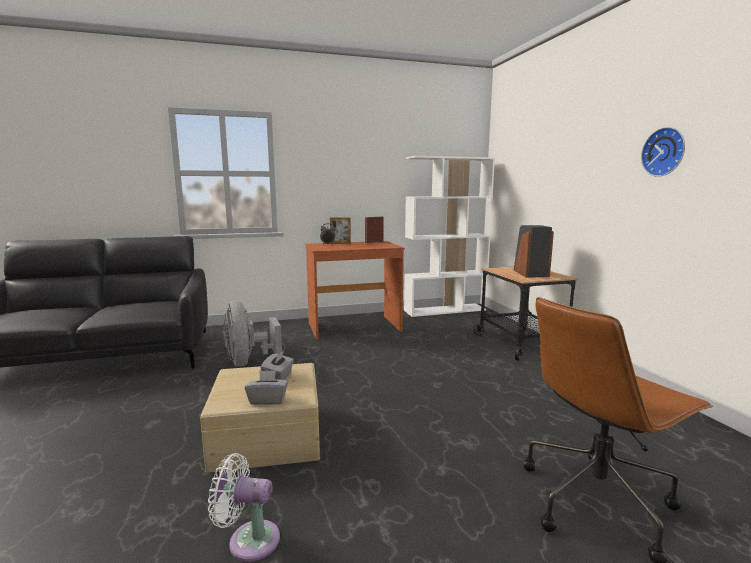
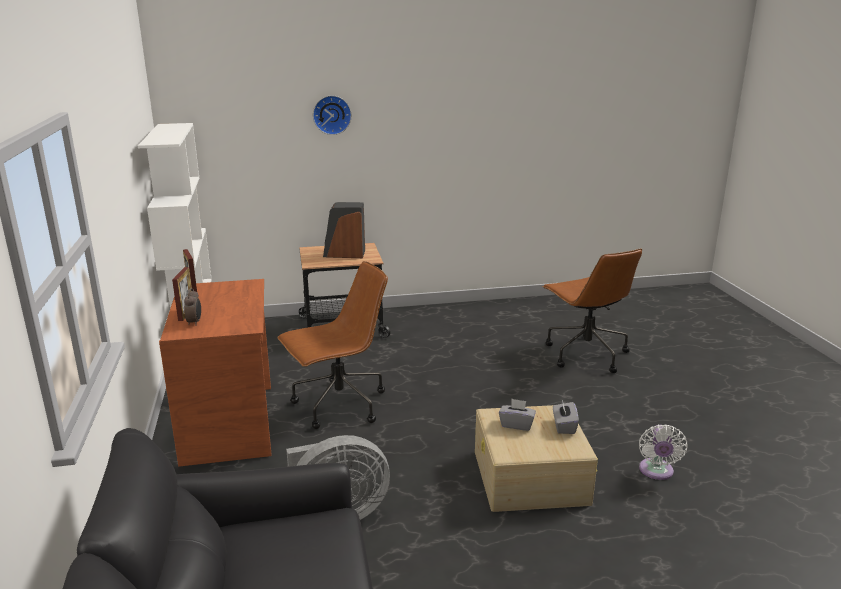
camera: 85 degrees left, 10 degrees up
(383, 352) = (338, 405): none -> brown office chair
(665, 152) = (436, 126): wall clock -> wall clock (332, 114)

